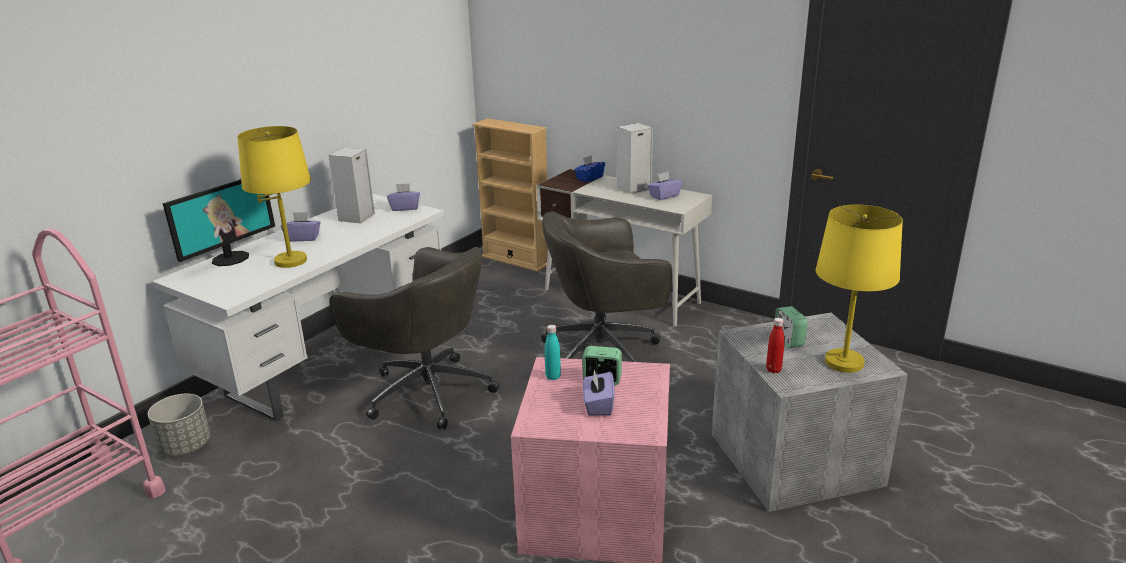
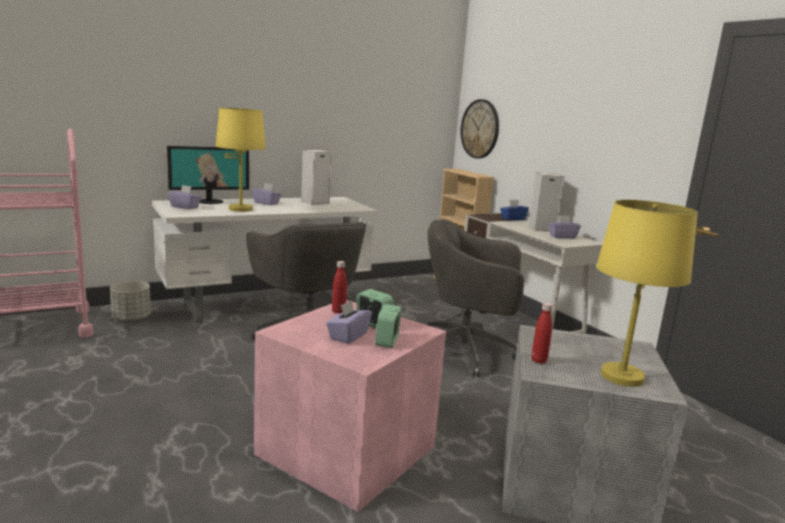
camera: 25 degrees right, 10 degrees down
(405, 207) = (353, 205): purple tissue box -> purple tissue box (185, 207)
(511, 68) = (480, 129): none -> wall clock
(553, 377) = (338, 311): turquoise bottle -> red bottle
(788, 340) = (580, 347): alarm clock -> alarm clock (387, 341)

